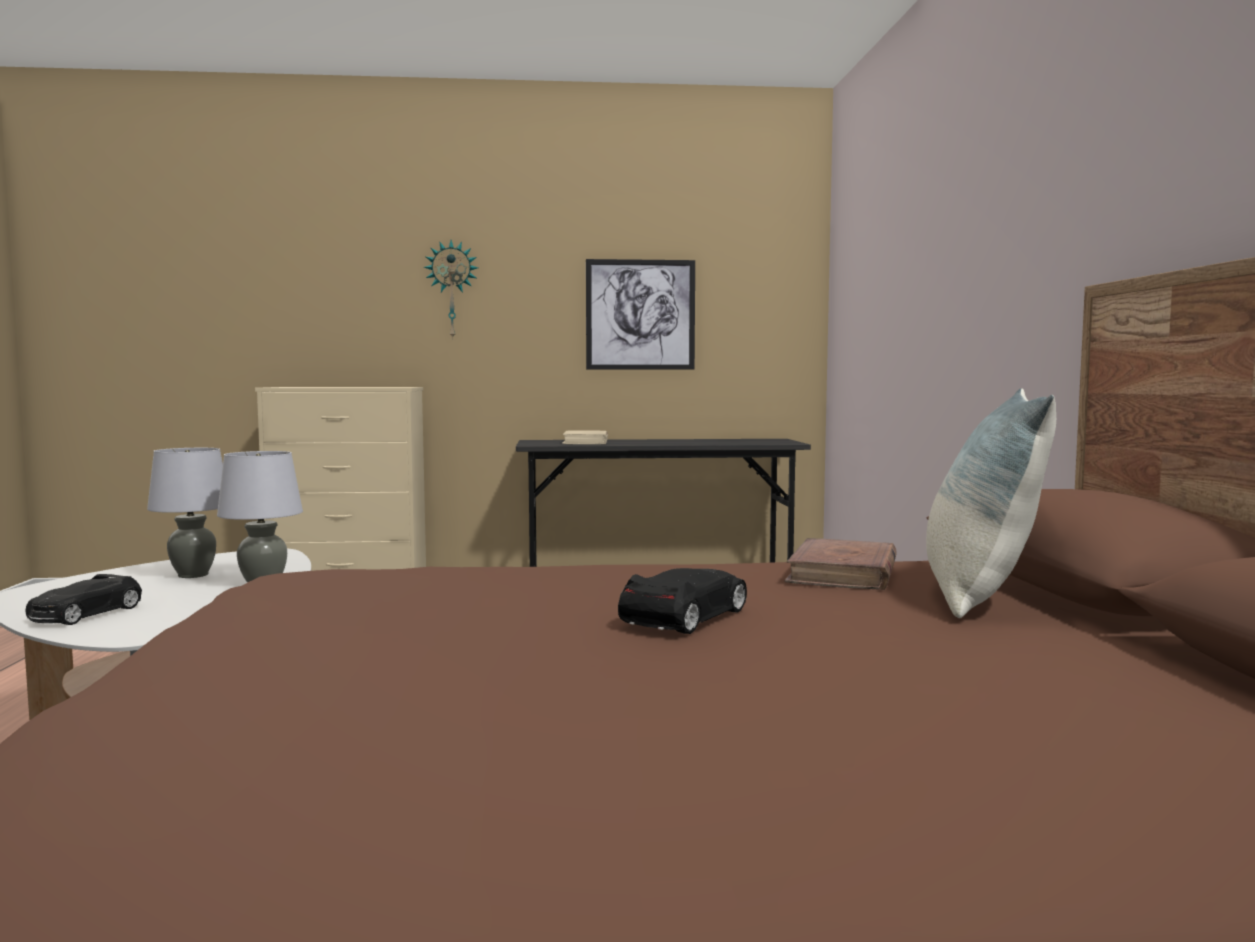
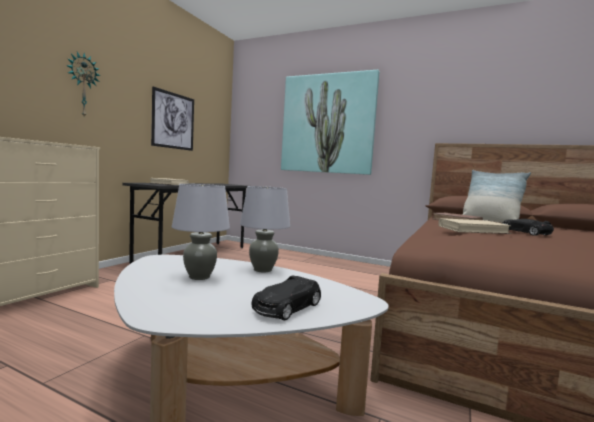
camera: 60 degrees left, 0 degrees up
(85, 614) = (286, 307): black toy car -> black toy car turned 75 degrees clockwise
(491, 573) = (473, 230): none -> beige book
(931, 263) = (328, 124): none -> picture

